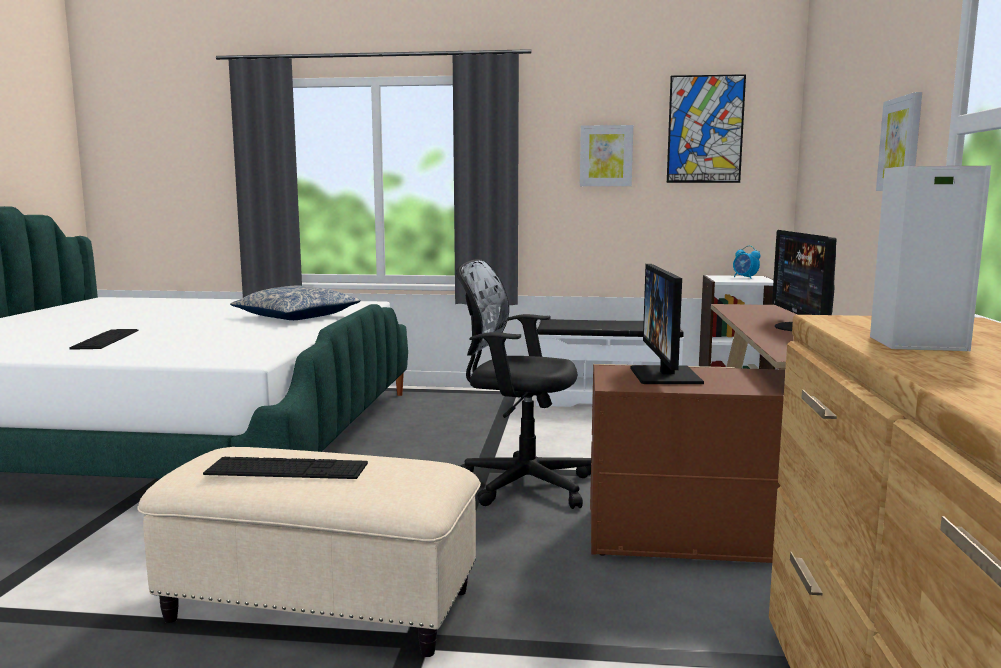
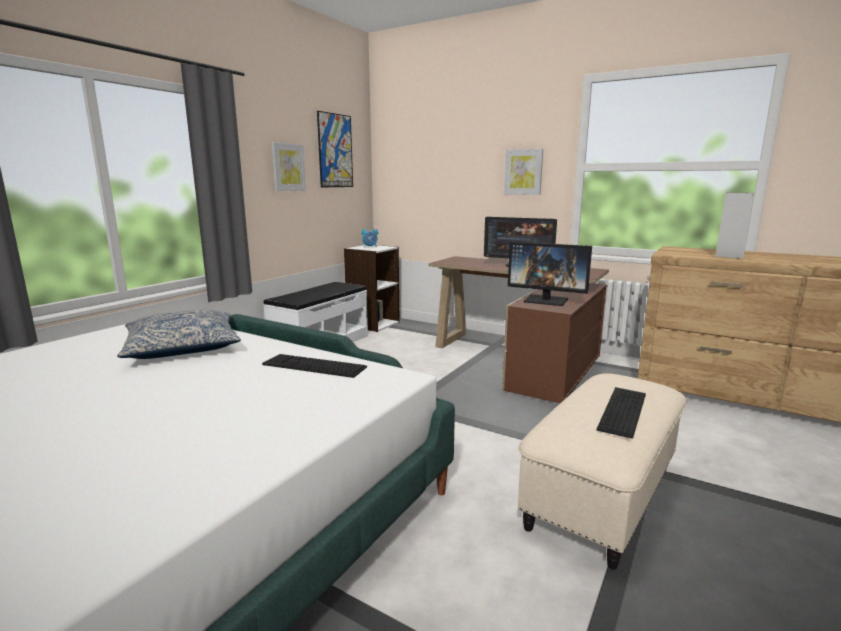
camera: 65 degrees left, 5 degrees up
(106, 339) = (146, 445): keyboard -> keyboard (314, 366)
(520, 484) = (446, 400): black office chair -> none

